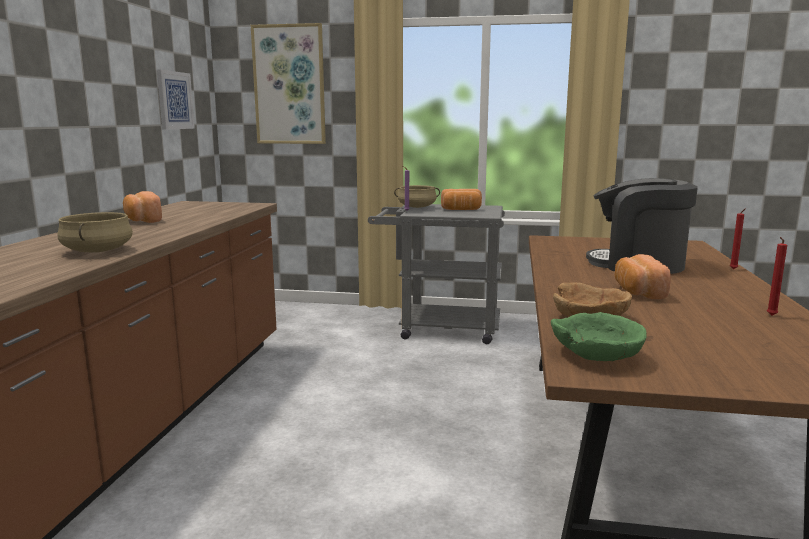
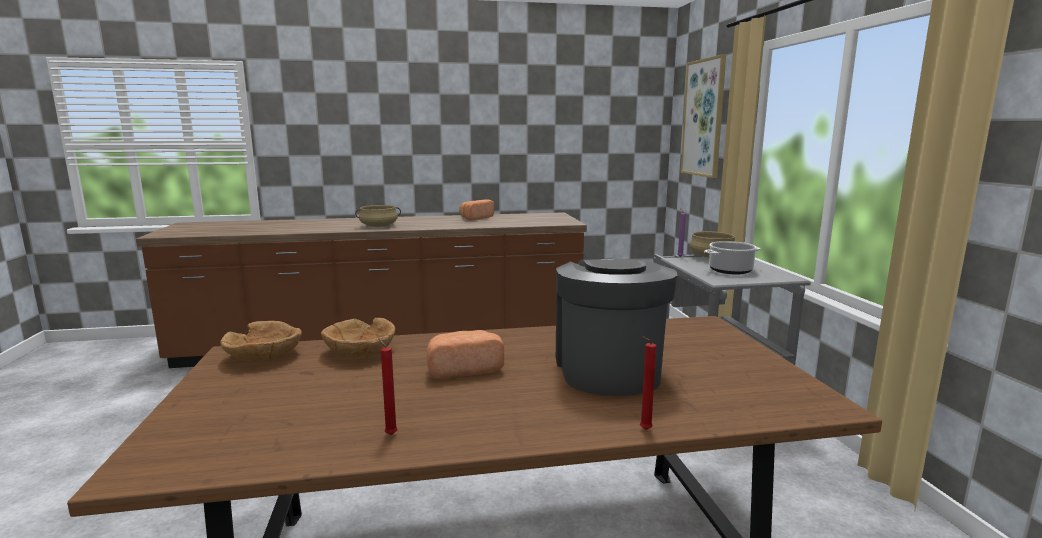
camera: 70 degrees right, 0 degrees up
(174, 100) = (601, 134): picture -> none
(461, 210) = (730, 270): bread -> cooking pot
(595, 355) = (265, 356): green bowl -> brown bowl

